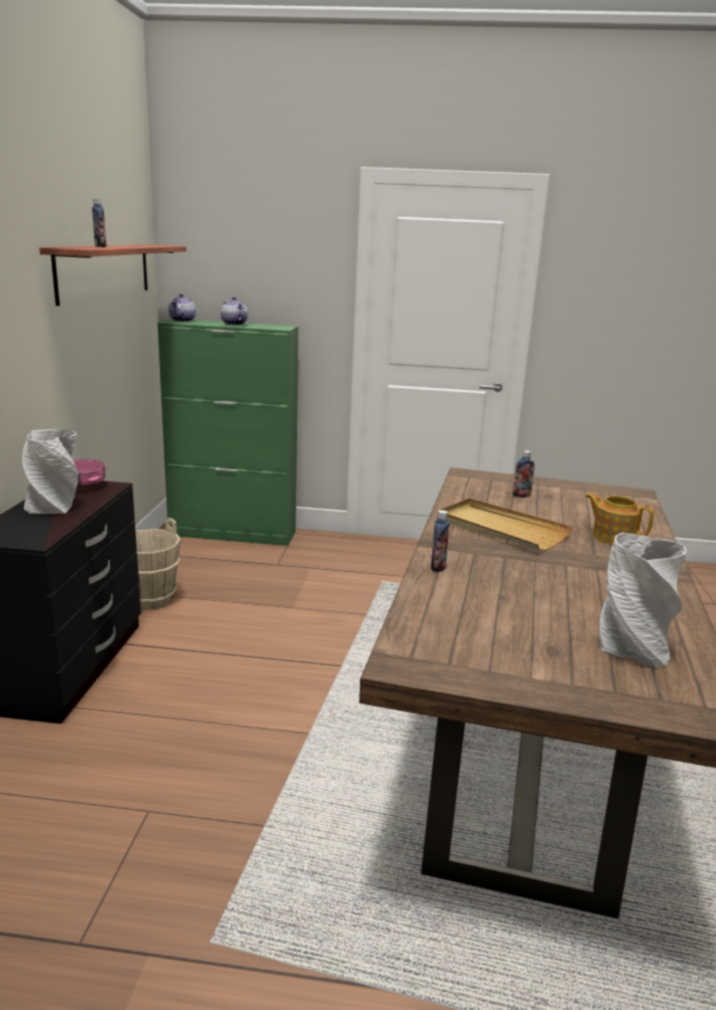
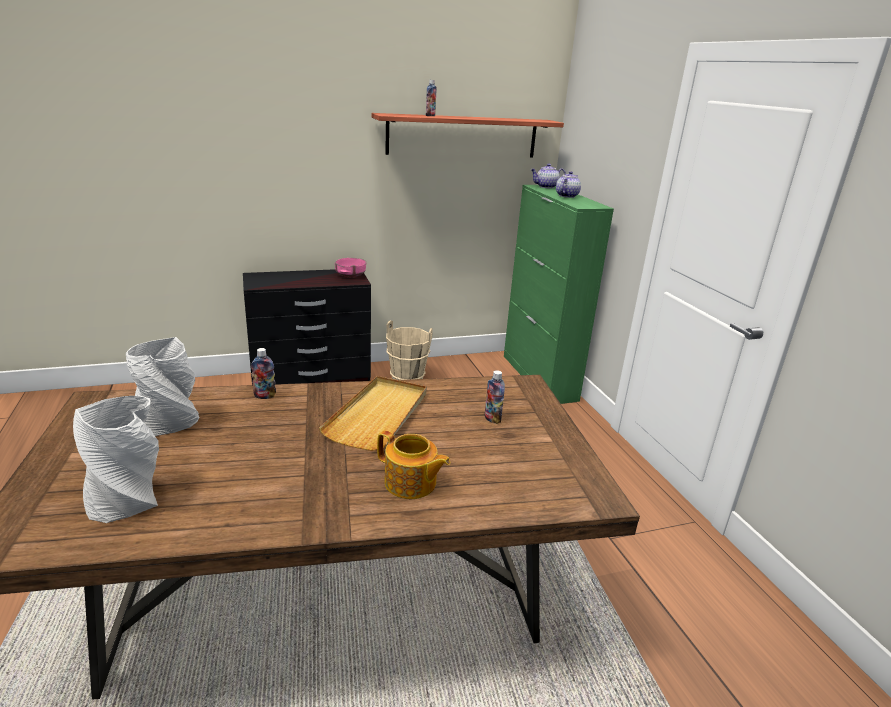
camera: 65 degrees right, 5 degrees up
(54, 507) = (309, 277): grey vase -> grey vase (171, 424)
(613, 537) = (411, 483): teapot -> teapot turned 105 degrees clockwise

